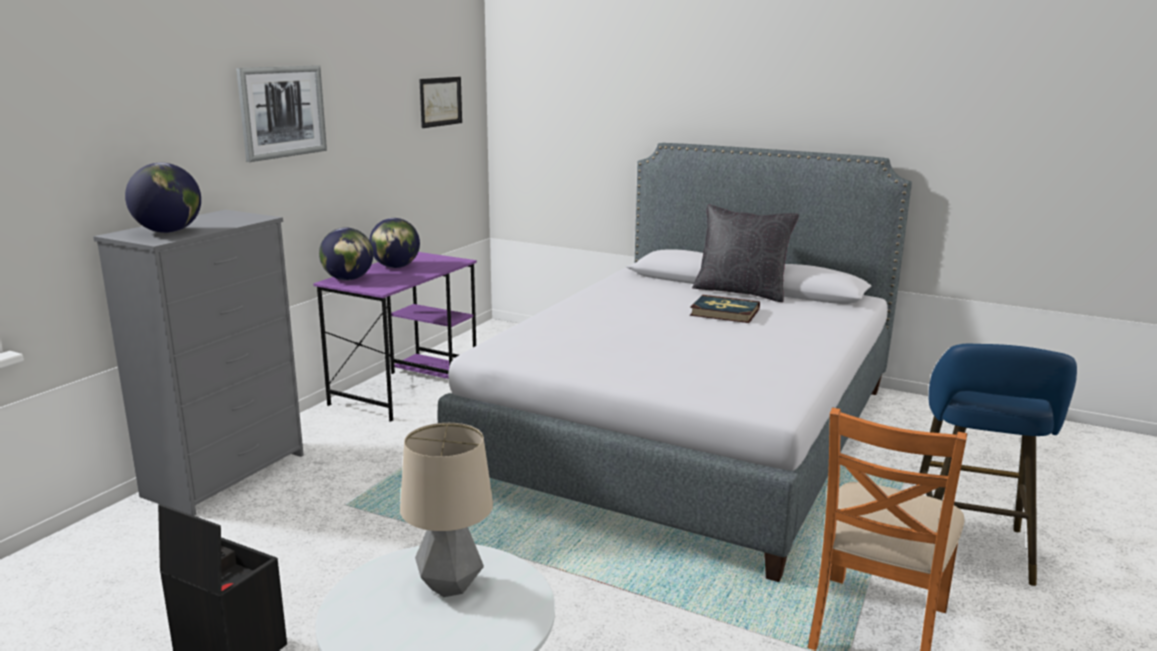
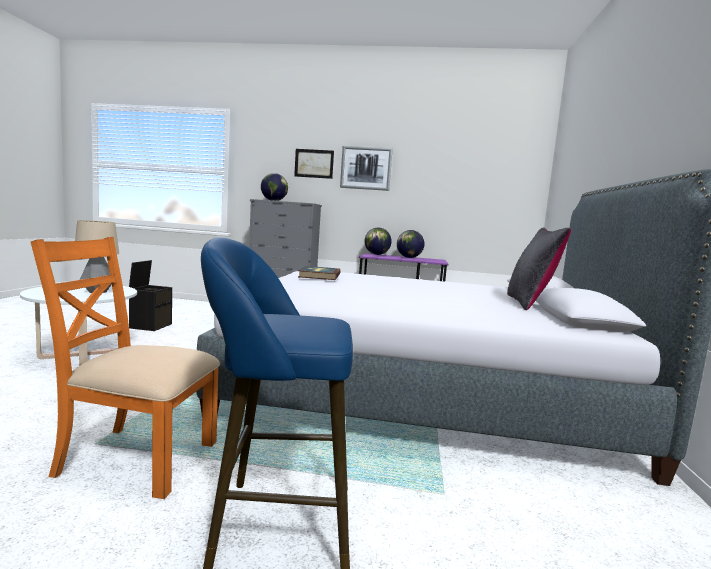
camera: 70 degrees right, 10 degrees down
(440, 101) = (494, 178): picture -> picture (314, 163)
(724, 312) = (457, 297): book -> book (319, 275)

